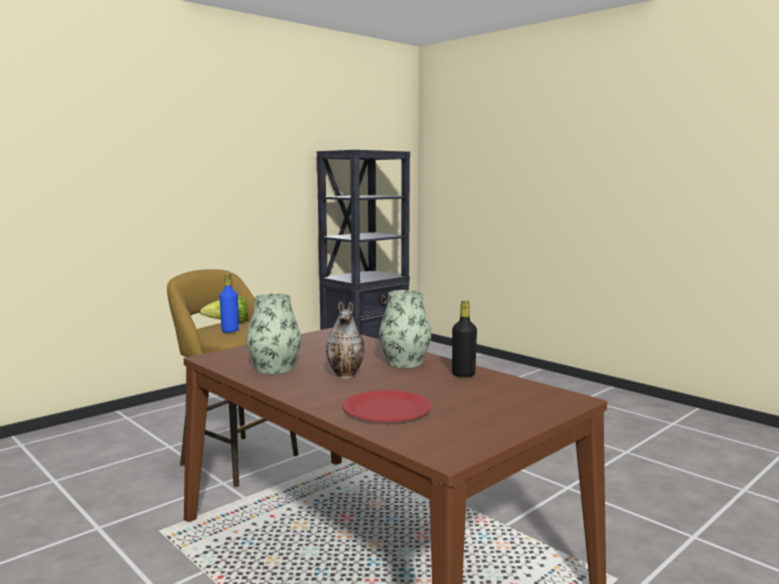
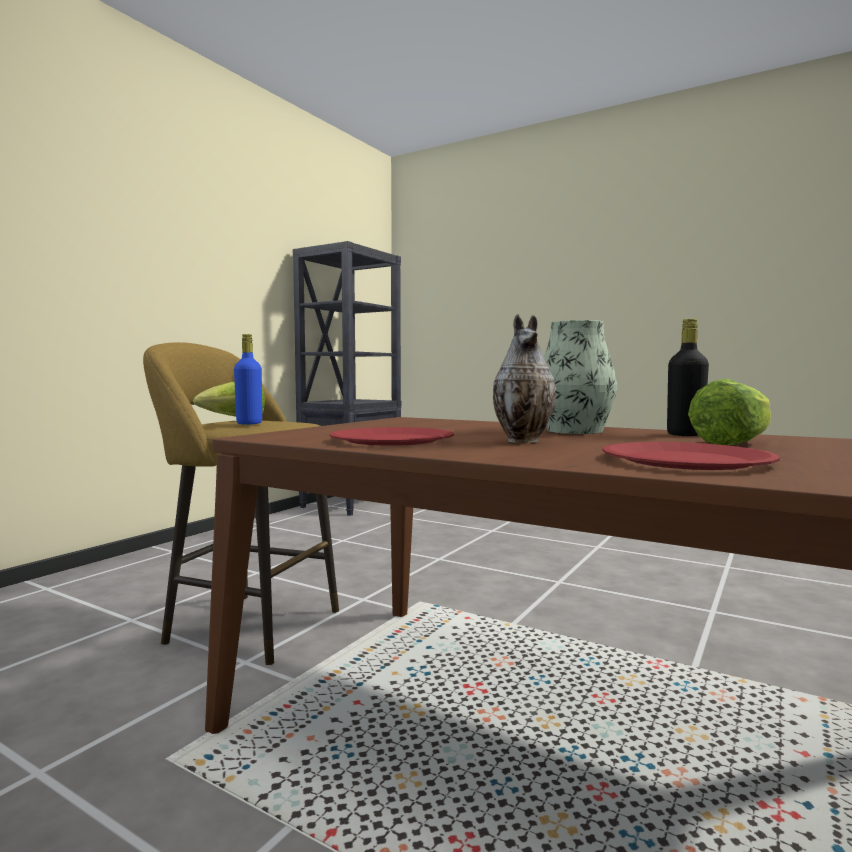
camera: 15 degrees left, 5 degrees down
(275, 368) = (392, 440): vase -> red plate
(464, 390) = (733, 443): none -> lettuce

